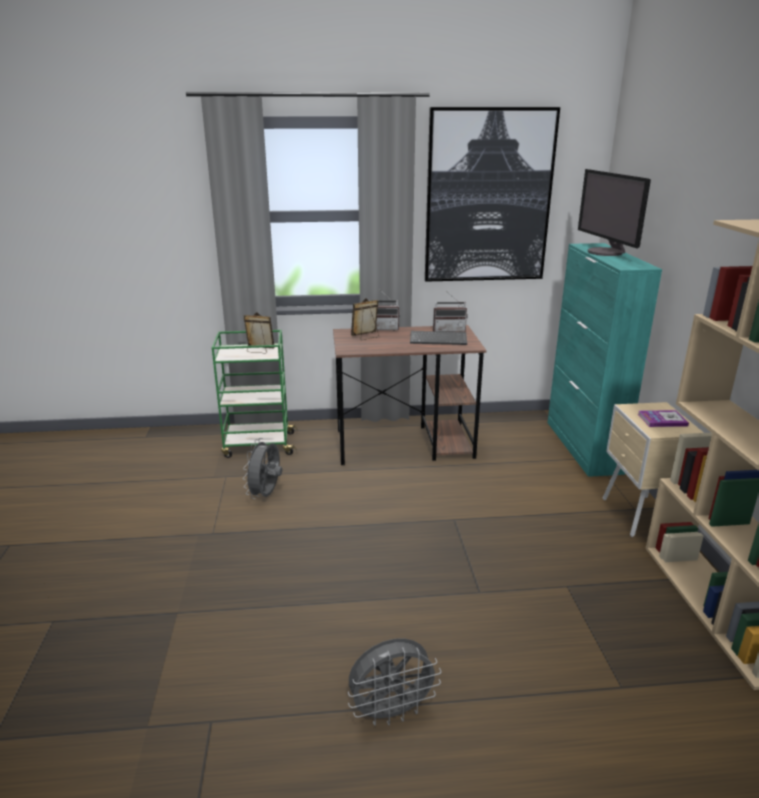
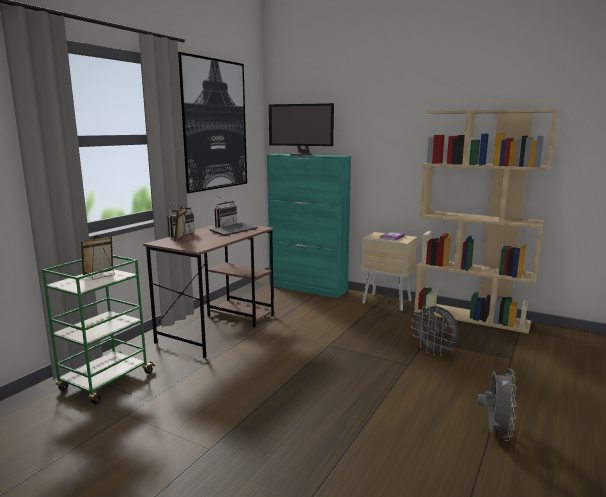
camera: 55 degrees left, 10 degrees down
(266, 495) = (192, 403): grey fan -> grey fan (434, 352)

